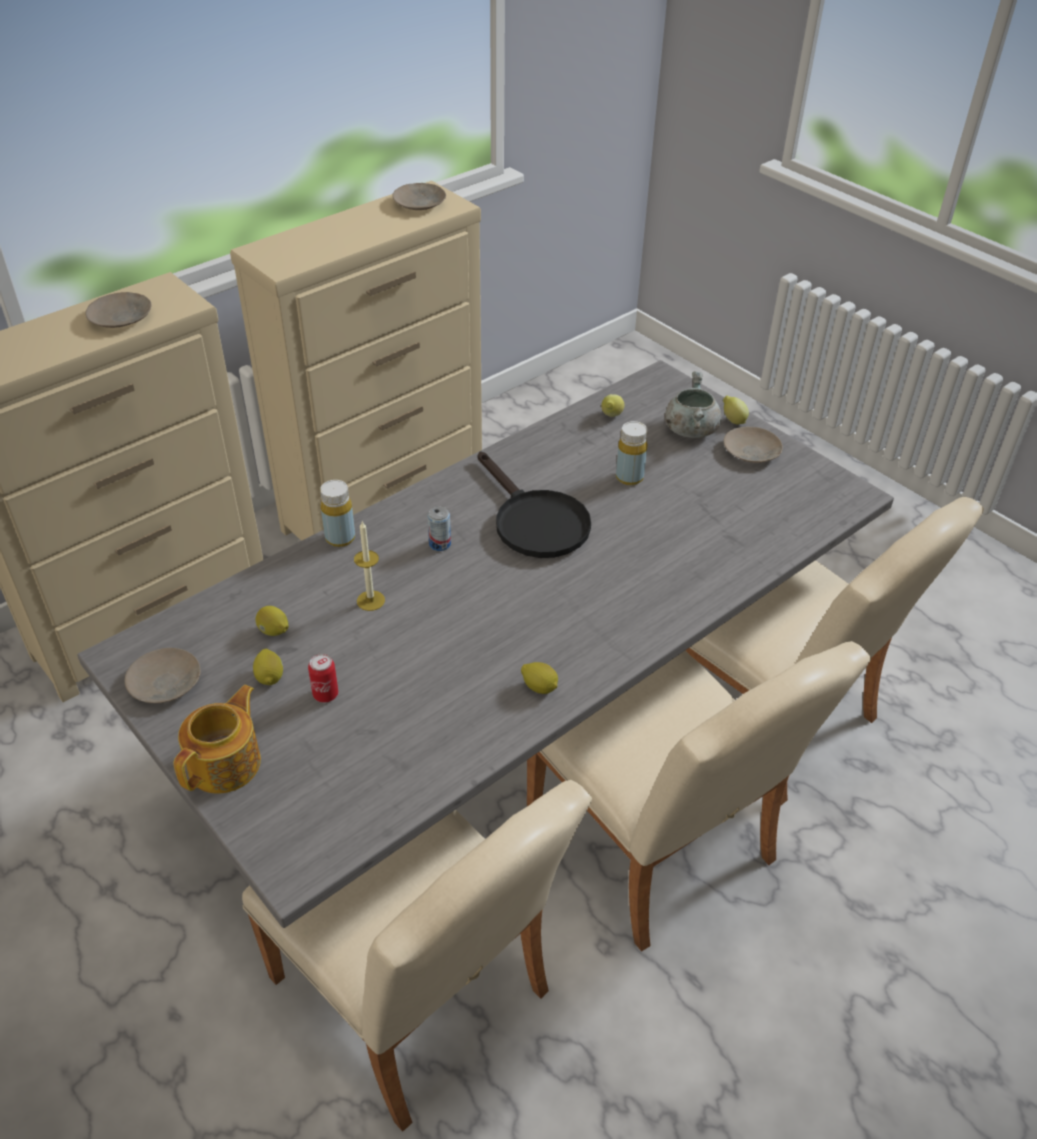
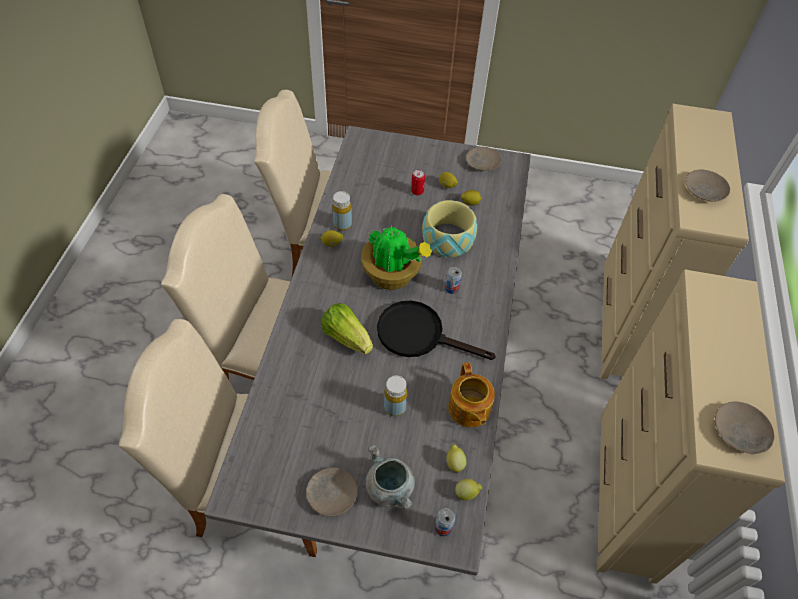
camera: 140 degrees right, 10 degrees up
(226, 763) = (422, 151): teapot -> teapot (469, 409)
(340, 538) = (502, 262): yellow bottle -> yellow bottle (342, 224)
(370, 600) = (448, 239): candle -> bowl
(497, 597) = (393, 276): none -> potted plant
(624, 562) = (346, 337): none -> lettuce
(665, 389) = (443, 527): none -> can
(733, 420) = (367, 523): lemon -> lemon (467, 493)

